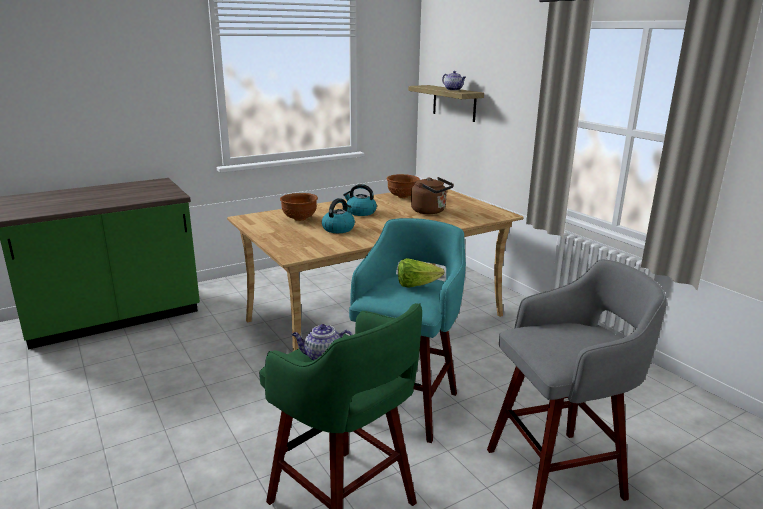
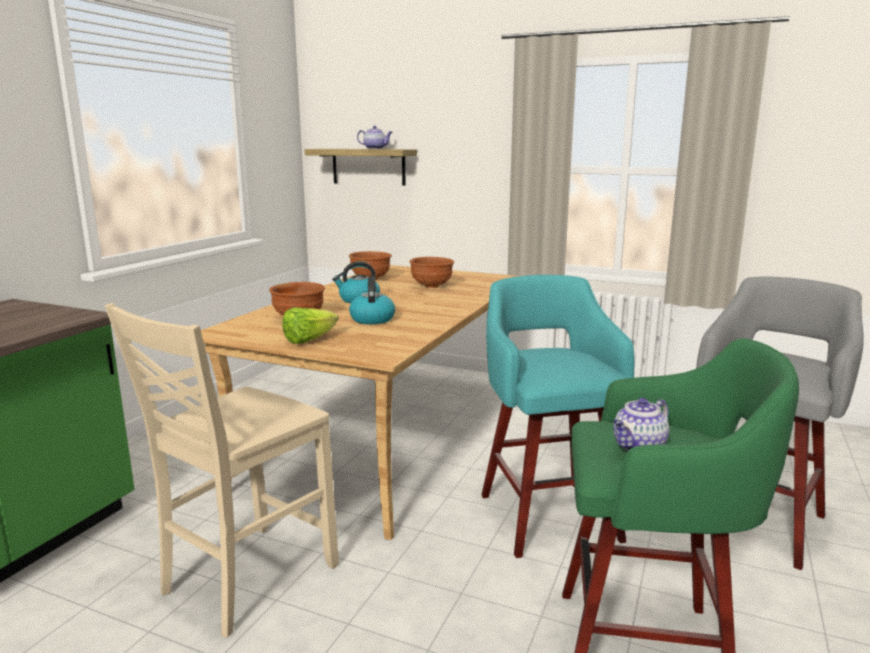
camera: 35 degrees left, 5 degrees down
(205, 369) = (245, 579): none -> beige chair
(416, 285) = (559, 354): lettuce -> lettuce (309, 340)
(430, 211) = (432, 286): brown kettle -> brown bowl

